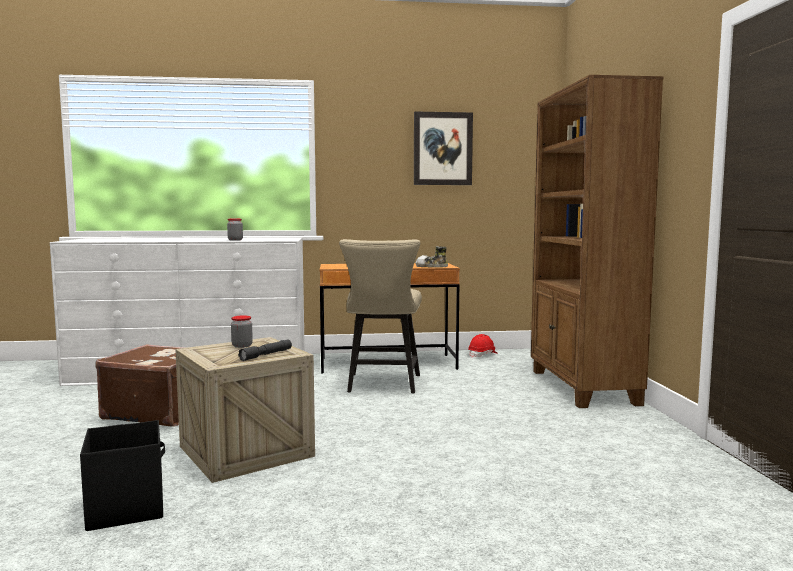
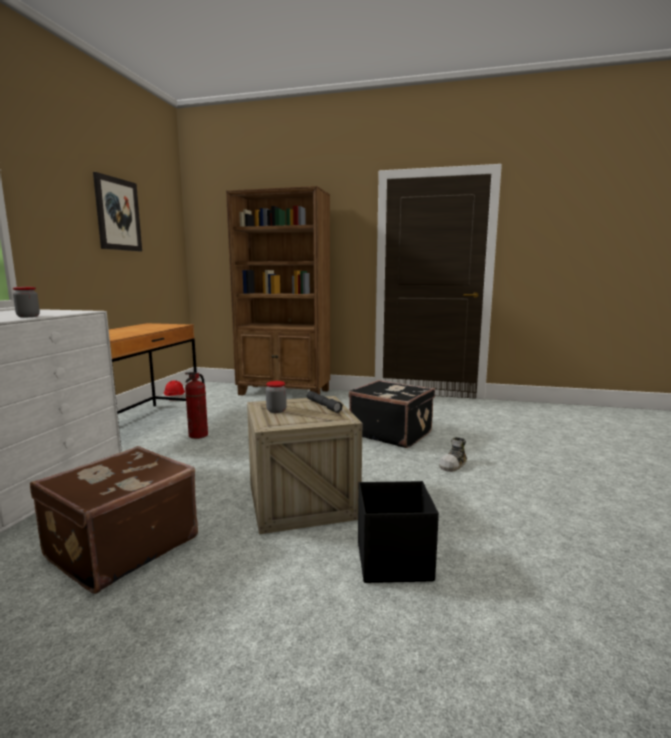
camera: 70 degrees left, 5 degrees up
(382, 385) = (198, 435): beige chair -> fire extinguisher
(431, 266) = (171, 326): shoe -> shoe (454, 465)
(494, 469) = (391, 433): none -> black suitcase

